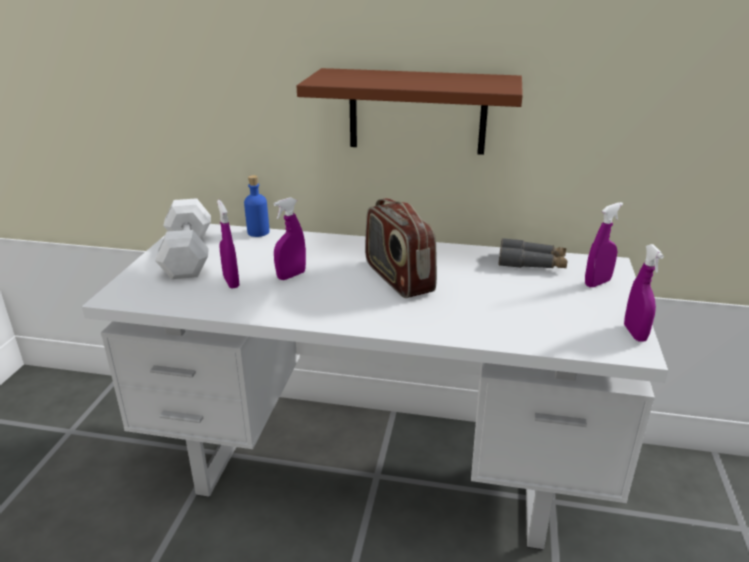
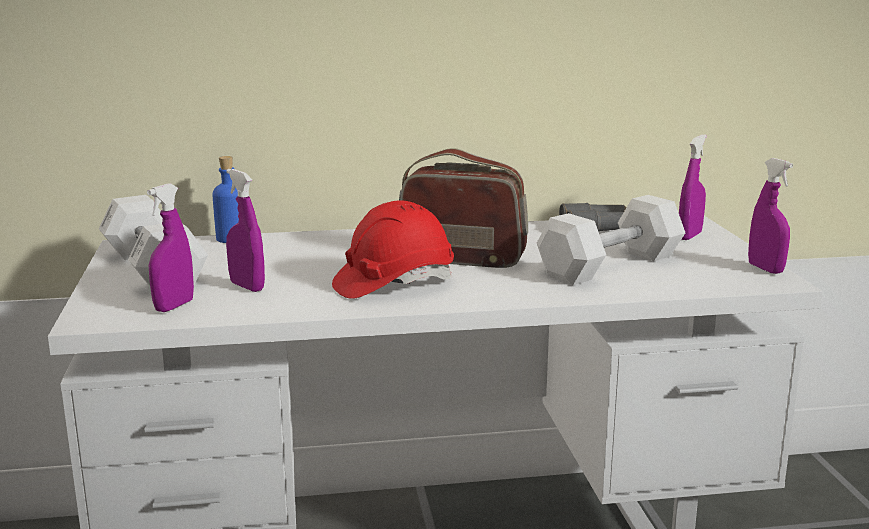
camera: 20 degrees left, 10 degrees down
(291, 275) = (323, 271): purple spray bottle -> purple spray bottle (174, 306)
(328, 297) = (393, 283): none -> red hard hat
(397, 278) = (462, 258): radio -> radio turned 150 degrees clockwise
(417, 111) = (441, 55): brown shelf -> none
(505, 306) = (610, 266): none -> white dumbbell

